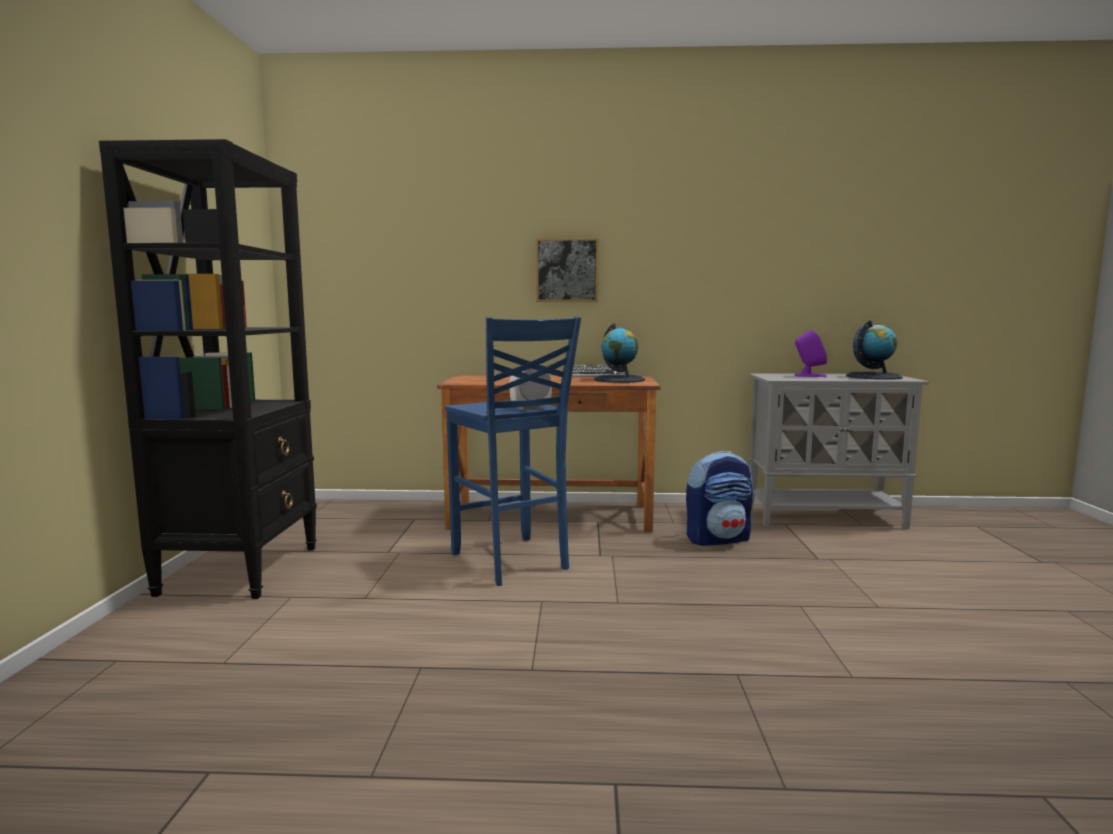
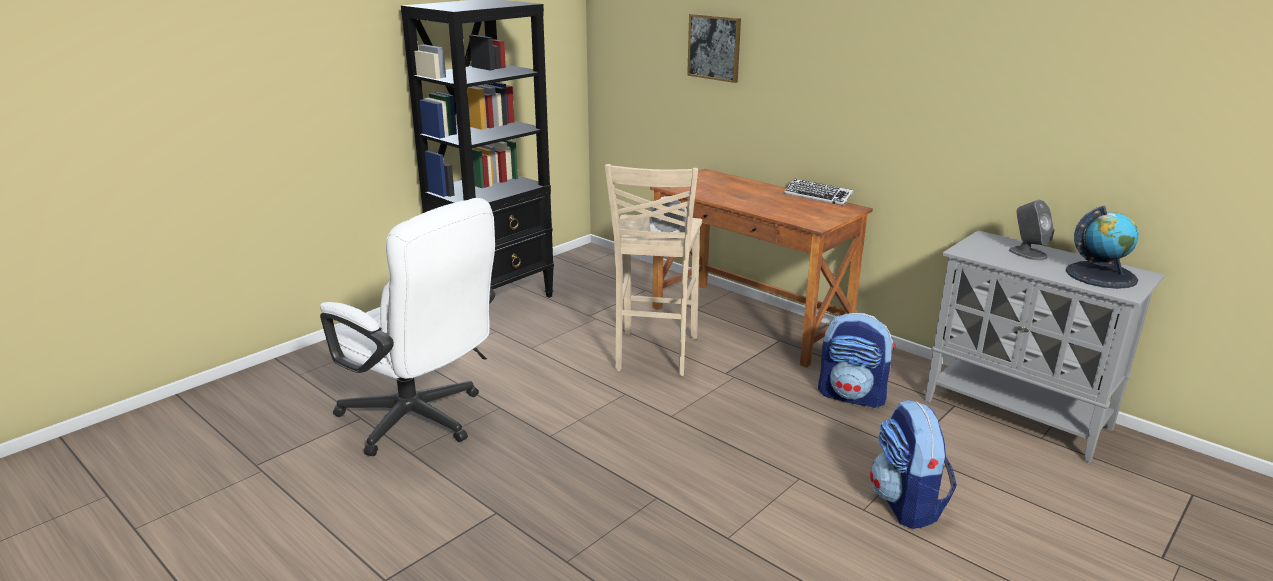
camera: 40 degrees right, 15 degrees up
(328, 730) = (421, 421): none -> white office chair
(511, 562) = (654, 354): blue stool -> beige stool
(567, 270) = (807, 81): picture -> picture (714, 47)
(619, 380) = (816, 211): globe -> none
(810, 375) = (1027, 253): purple speaker -> grey speaker
(890, 591) = (906, 504): none -> backpack

